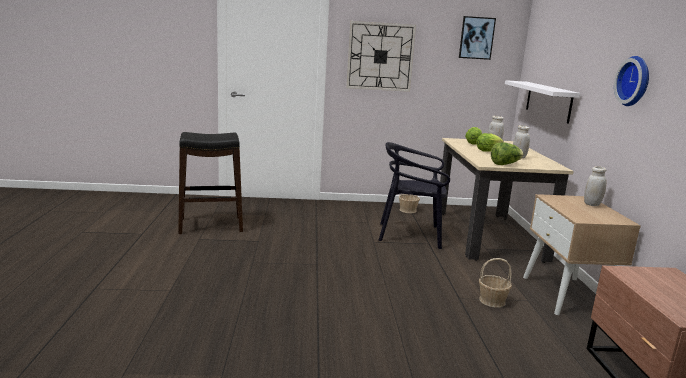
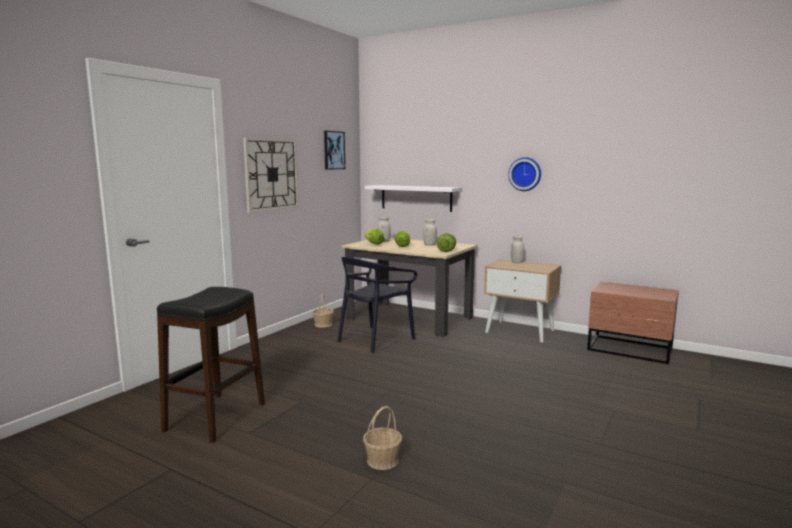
camera: 55 degrees left, 5 degrees down
(492, 301) = (512, 351): basket -> basket (383, 460)

